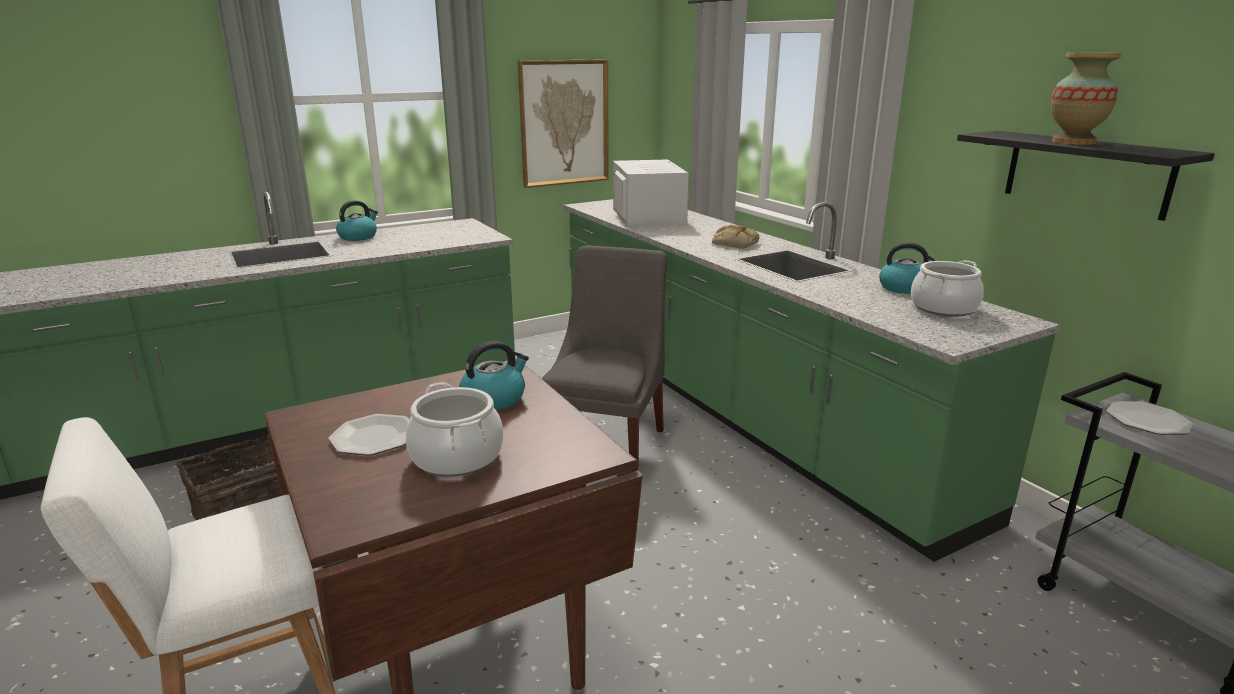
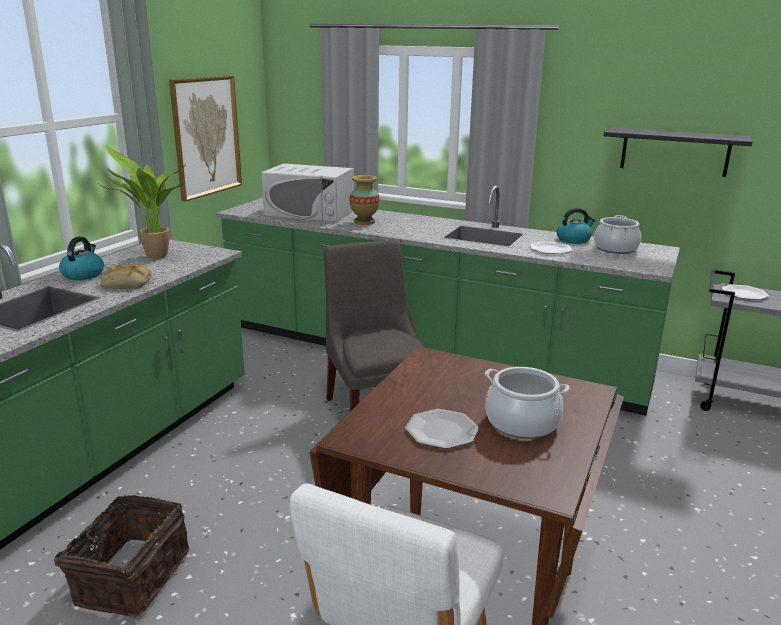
camera: 35 degrees left, 0 degrees up
(434, 232) = (154, 257): none -> potted plant
(494, 399) = (464, 378): kettle -> none
(648, 216) = (310, 213): white microwave -> white microwave turned 150 degrees clockwise
(734, 243) = (417, 226): bread -> bread (126, 283)
(844, 292) = (550, 249): none -> plate
(1073, 142) = (677, 133): vase -> vase (364, 222)

